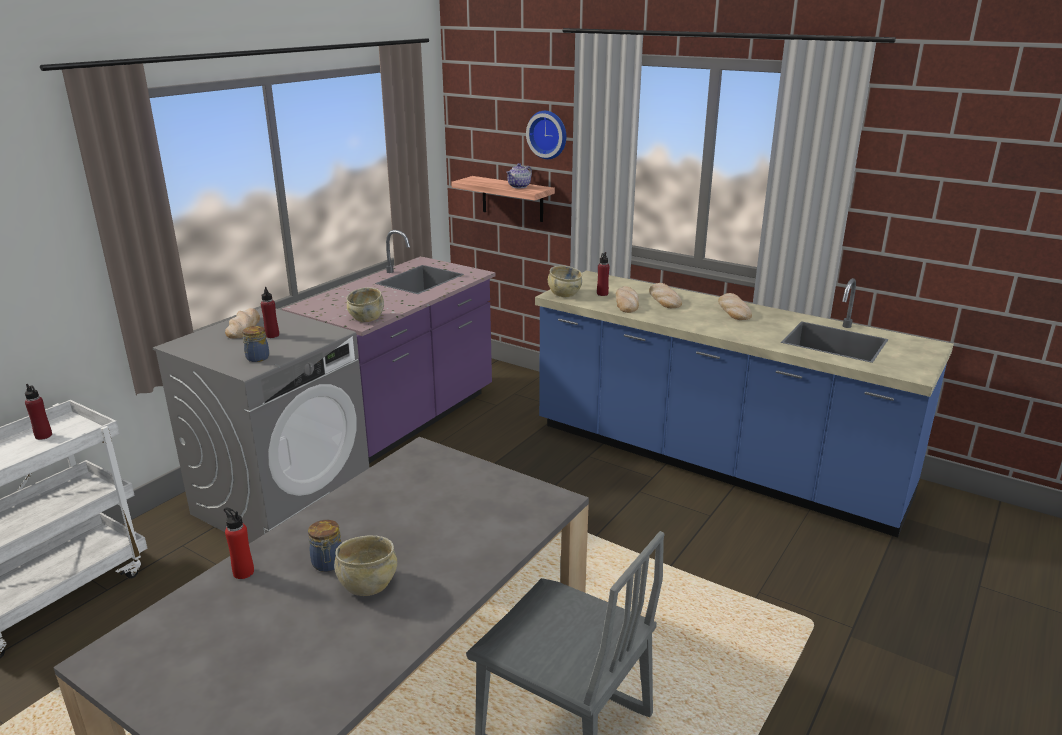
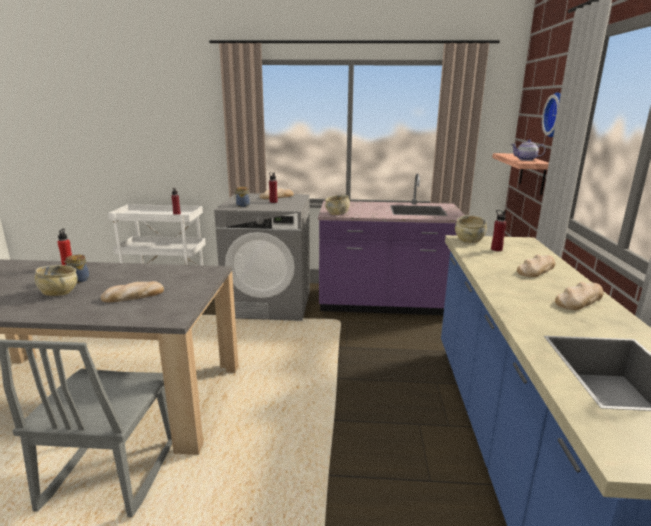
camera: 60 degrees right, 5 degrees down
(627, 303) = (496, 259): bread -> bread (133, 295)

